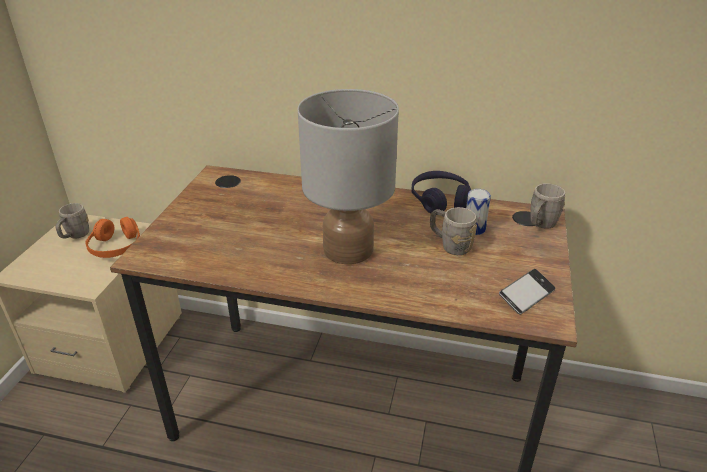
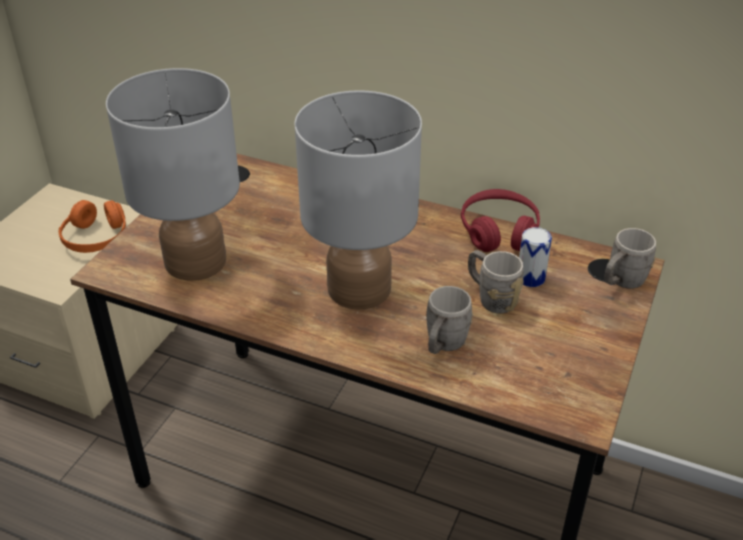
camera: 10 degrees right, 5 degrees up
(75, 236) = (49, 217): grey mug -> grey mug (443, 345)
(212, 244) = (195, 262): none -> grey table lamp
(440, 201) = (499, 232): purple headphones -> red headphones
(526, 295) = (566, 379): phone -> none

